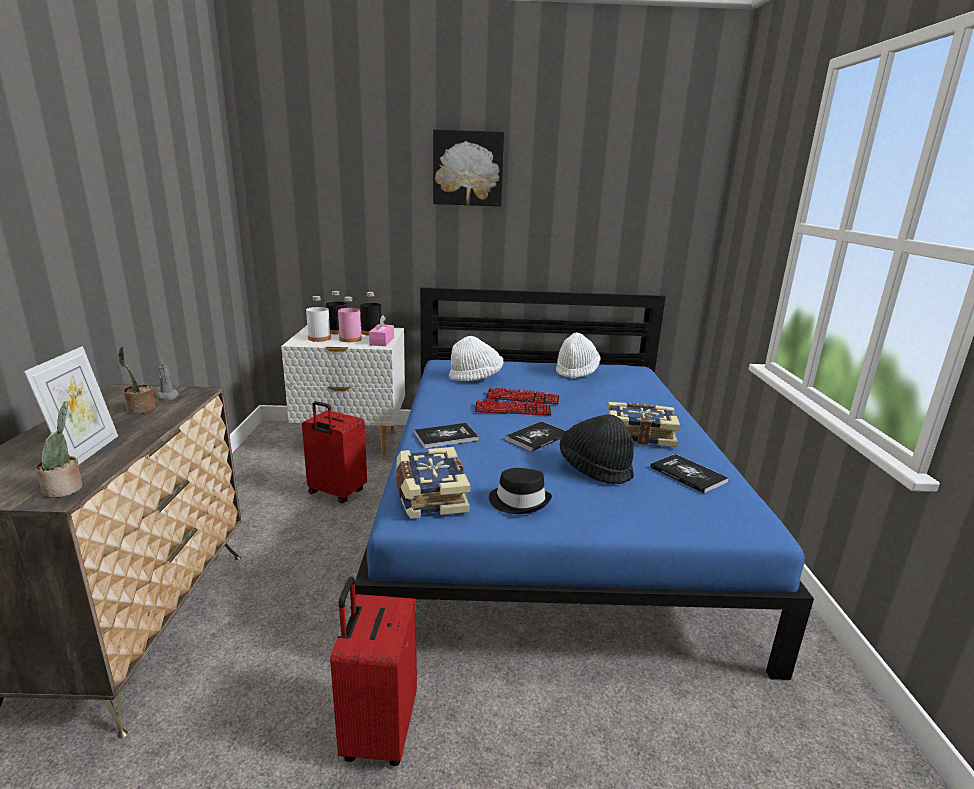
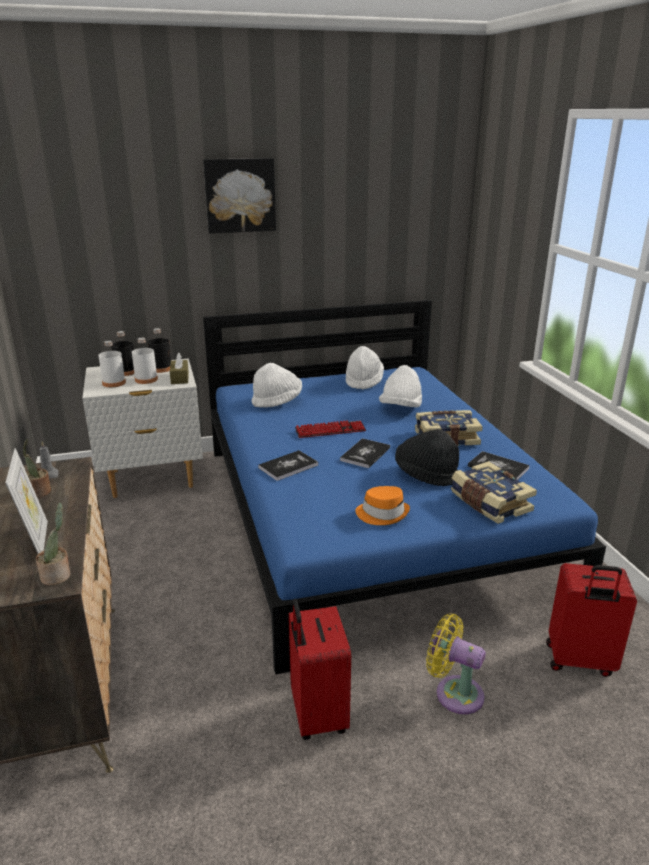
camera: 15 degrees left, 5 degrees up
(336, 493) = (167, 533): red suitcase -> red suitcase (579, 661)
(350, 339) = (146, 379): pink bottle -> white bottle
(382, 341) = (180, 378): pink tissue box -> brown tissue box
(429, 495) = (309, 522): book -> book (489, 503)
(519, 501) = (382, 514): black hat -> orange hat
(522, 398) = (332, 417): keyboard -> none
(560, 749) = (454, 692): none -> yellow fan
(602, 399) = (401, 408): none -> white hat

